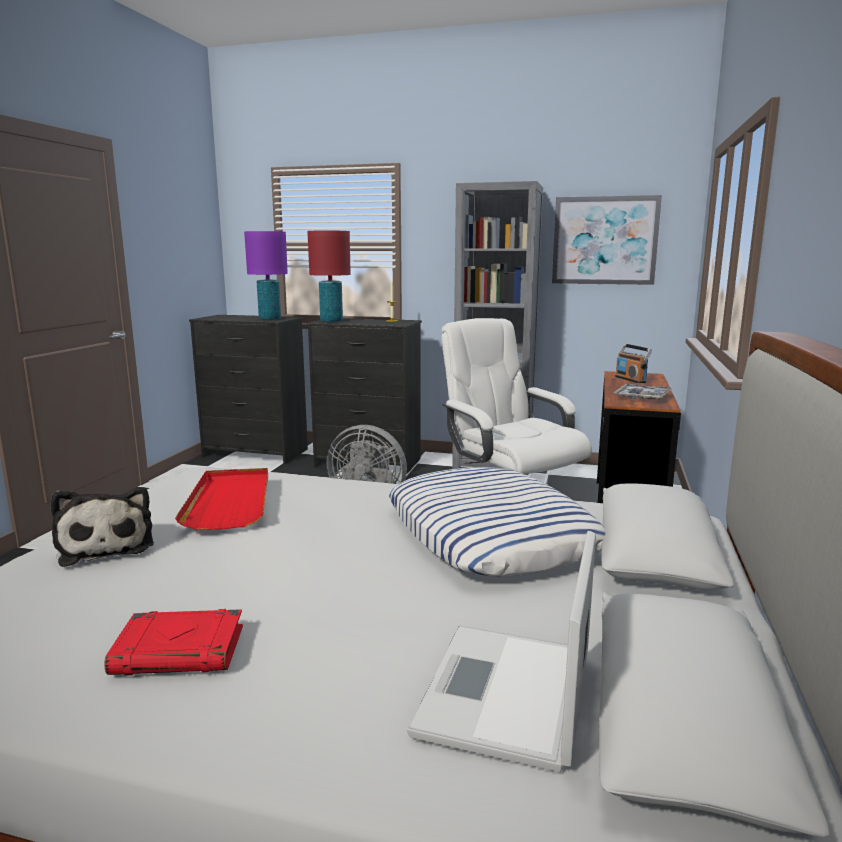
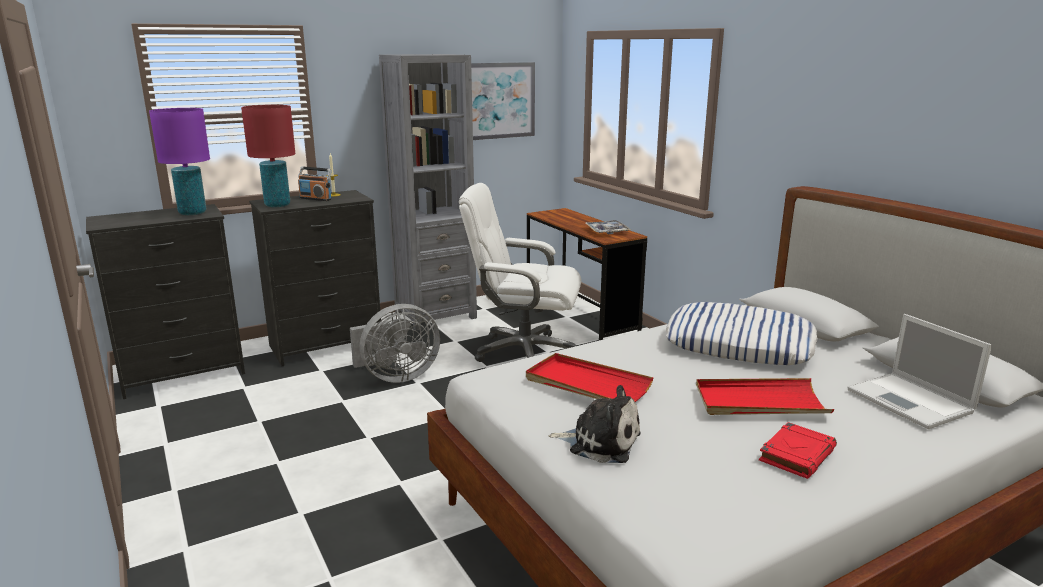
camera: 45 degrees left, 5 degrees up
(314, 586) = (759, 402): none -> red tray
(630, 379) = (562, 217): radio -> radio (316, 198)

